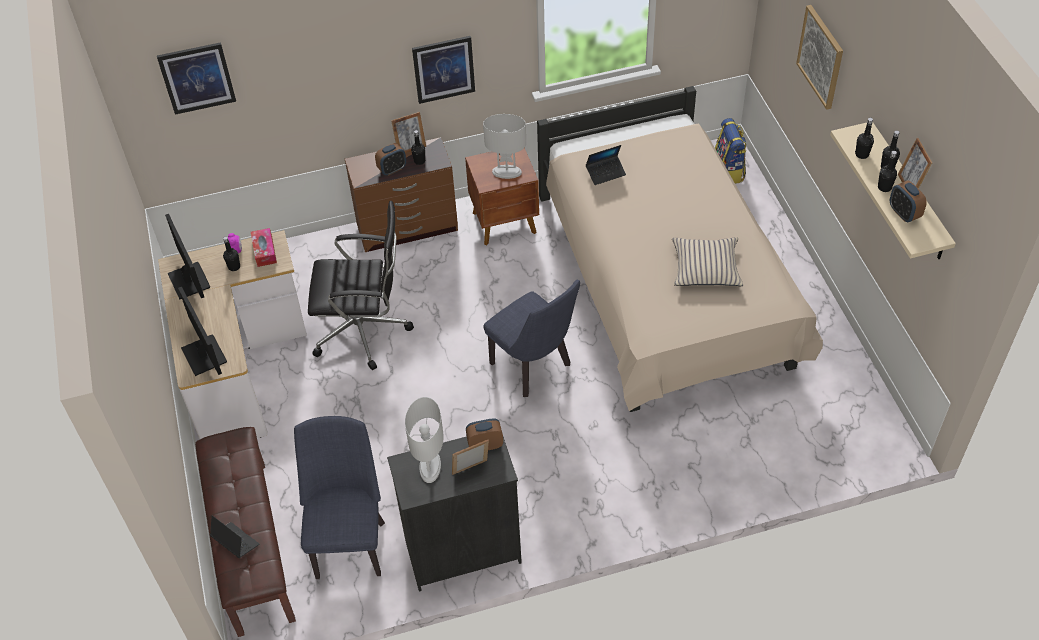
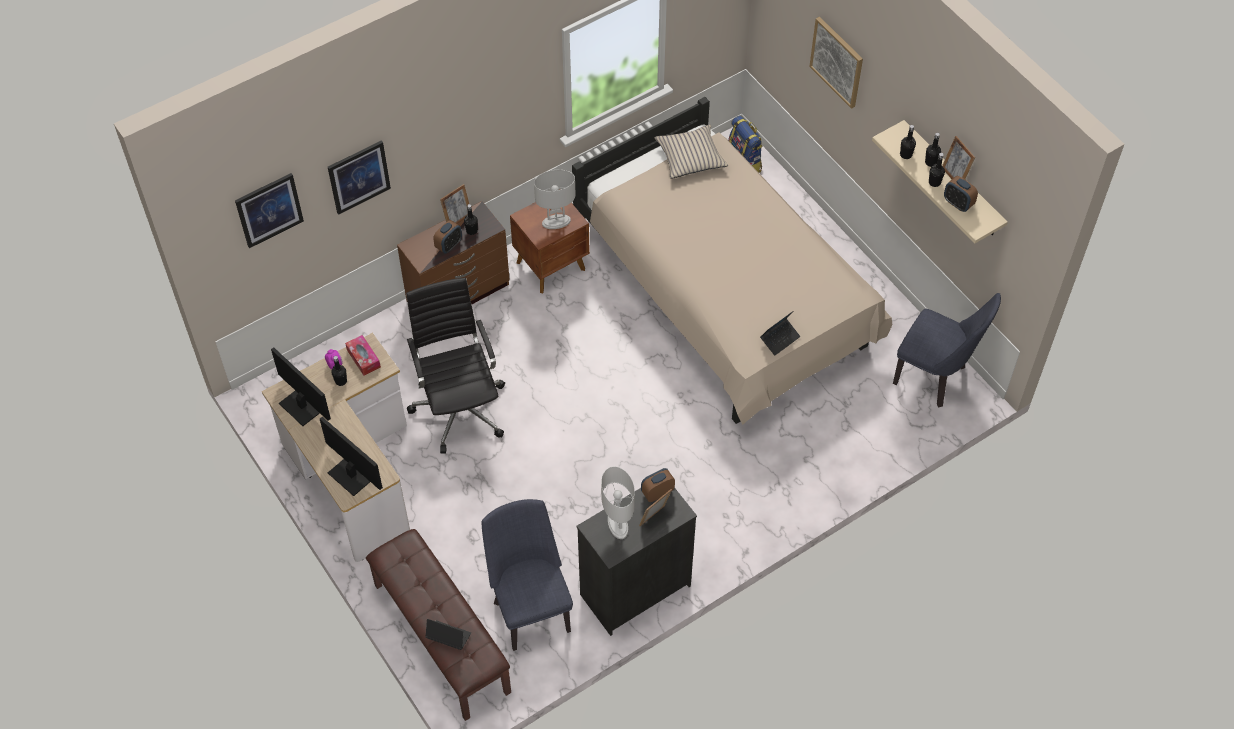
camera: 20 degrees left, 5 degrees up
(364, 330) = (459, 407): black office chair -> black office chair turned 90 degrees counterclockwise
(443, 69) = (484, 140): picture -> picture (359, 176)
(534, 368) = (634, 404): blue chair -> blue chair (935, 378)
(605, 173) = (652, 203): laptop -> laptop (780, 339)
(705, 268) = (776, 277): beige pillow -> beige pillow (690, 157)

